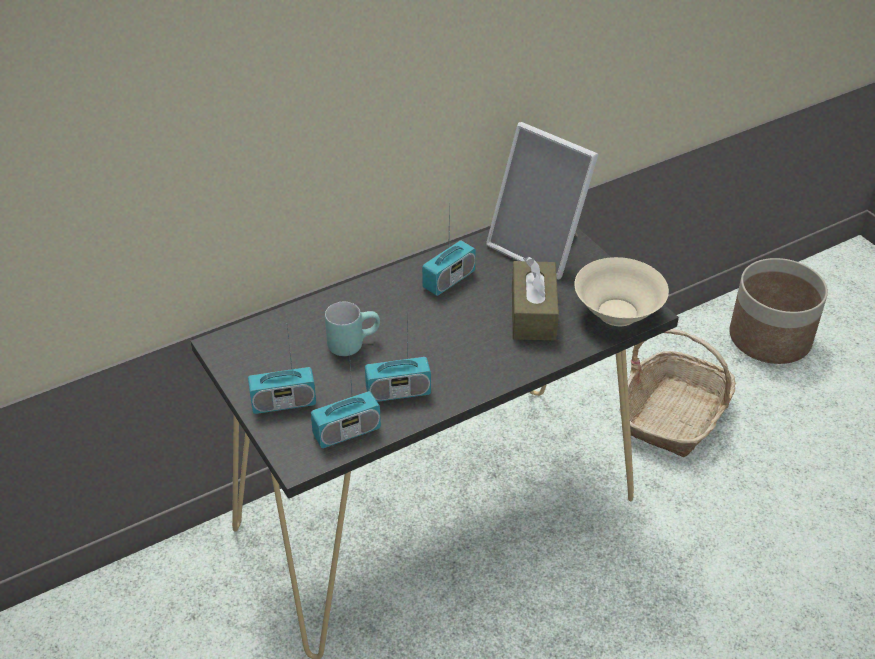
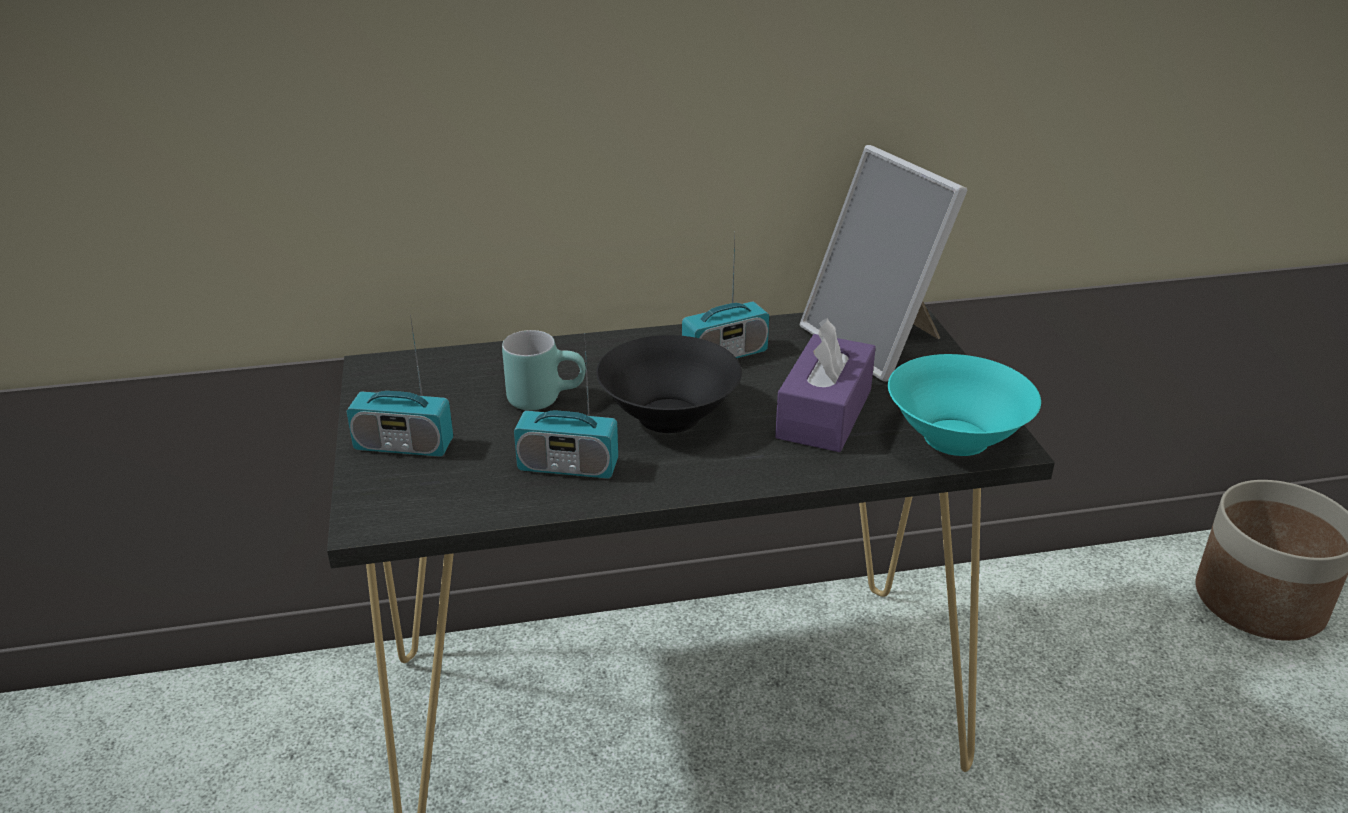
camera: 20 degrees right, 10 degrees down
(347, 432) = (461, 499): radio -> none
(438, 337) = (667, 415): none -> black bowl
(533, 313) = (824, 413): brown tissue box -> purple tissue box
(616, 312) = (954, 437): beige bowl -> turquoise bowl
(674, 415) = (1075, 669): basket -> none

